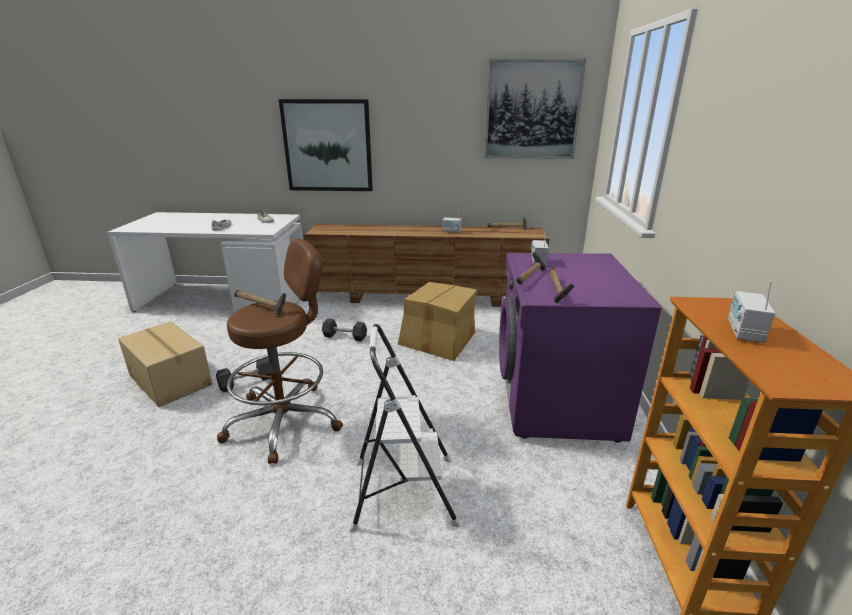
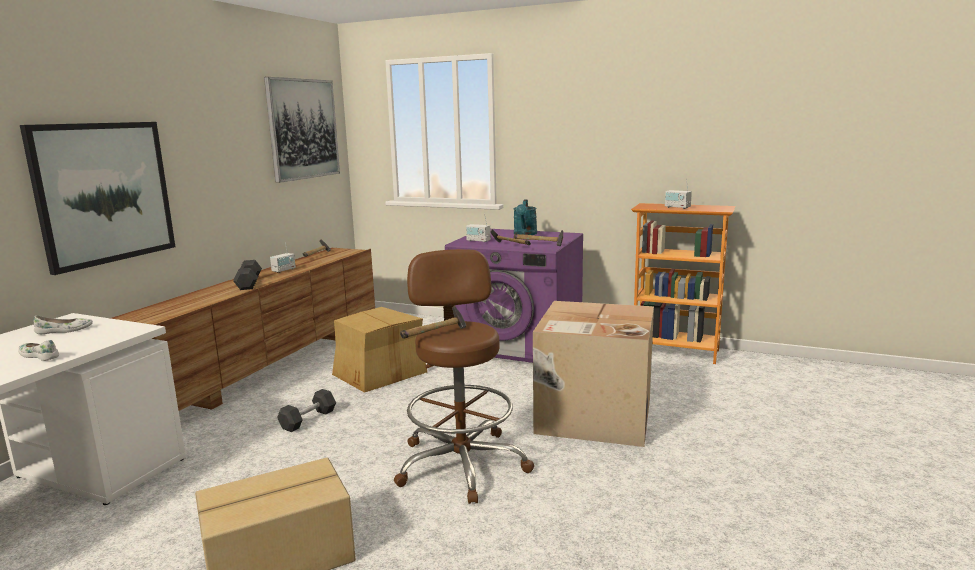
camera: 70 degrees left, 10 degrees down
(246, 382) = (353, 489): black dumbbell -> black dumbbell (249, 283)
(400, 490) = (592, 416): white step ladder -> cardboard box
(601, 276) = (525, 234): none -> turquoise watering can

